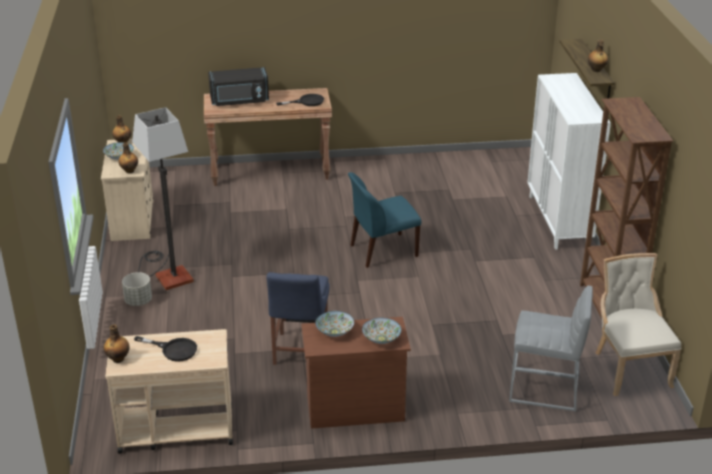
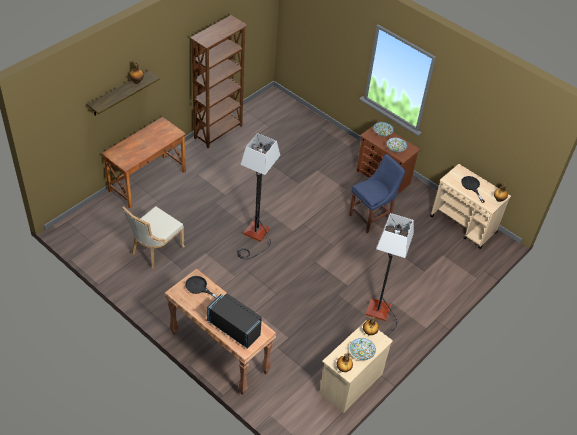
camera: 135 degrees left, 15 degrees up
(138, 301) = (412, 309): grey planter -> none
(382, 251) = (255, 237): blue chair -> floor lamp
(545, 389) = (303, 128): grey stool -> none
(558, 221) = (147, 181): white cabinet -> brown desk
(629, 368) = (260, 110): beige chair -> beige chair (155, 250)

